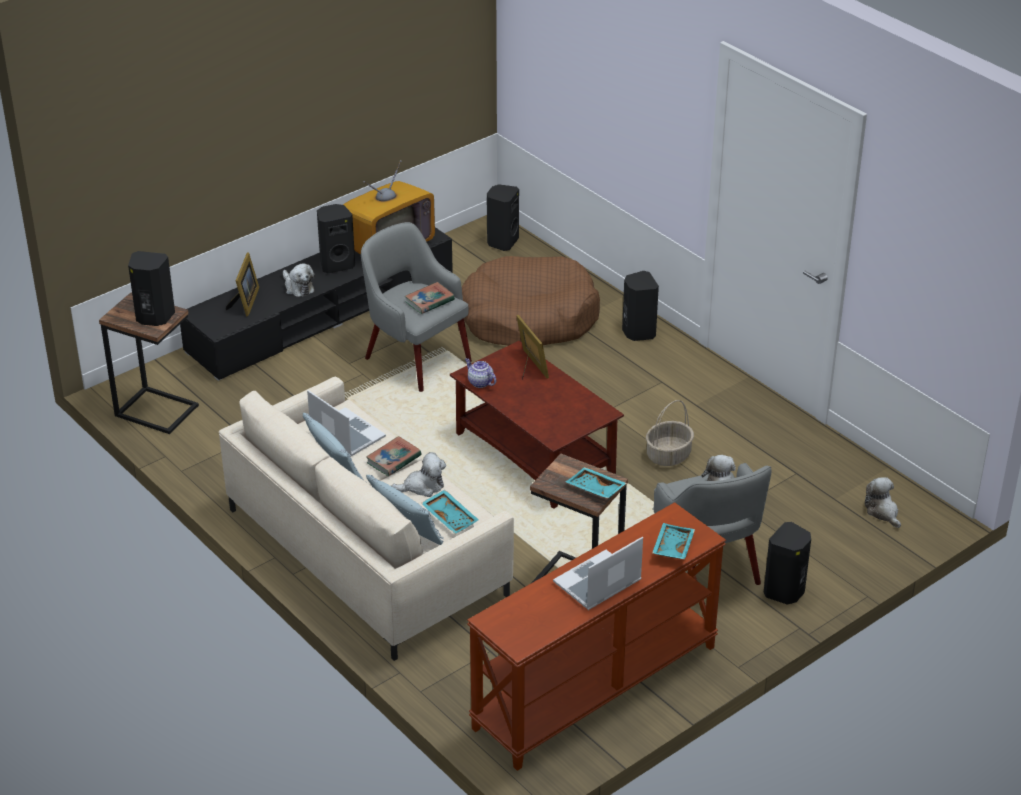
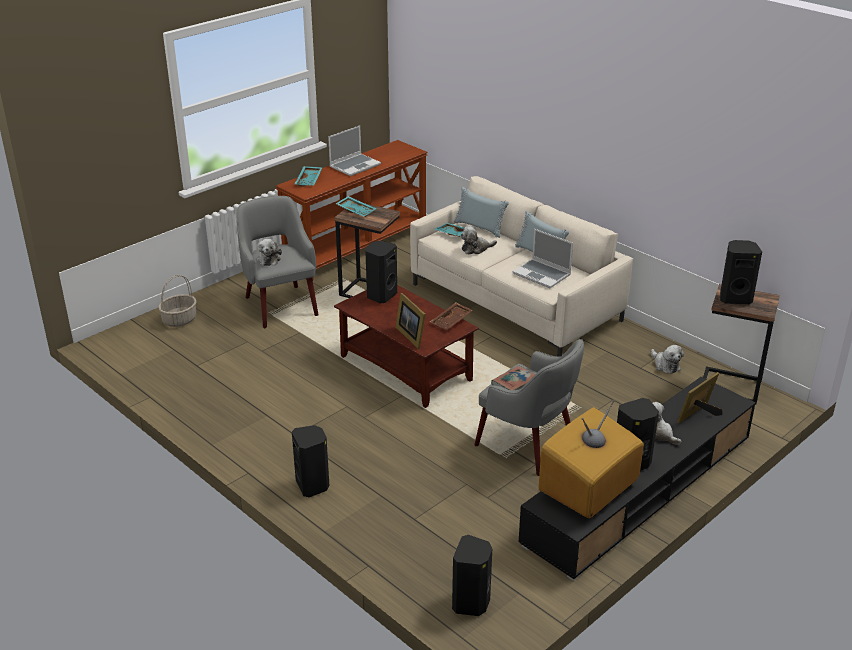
camera: 175 degrees right, 5 degrees down
(245, 302) = (698, 415): picture frame -> picture frame turned 45 degrees clockwise
(393, 459) = (501, 262): book -> none
(479, 382) = (451, 321): teapot -> brown tray
(528, 318) = (426, 496): brown dog bed -> none
(668, 455) = (297, 373): basket -> basket (179, 319)
(785, 592) = (230, 294): black speaker -> black speaker (380, 295)
(882, 512) = (140, 342): plush toy -> plush toy (665, 365)

